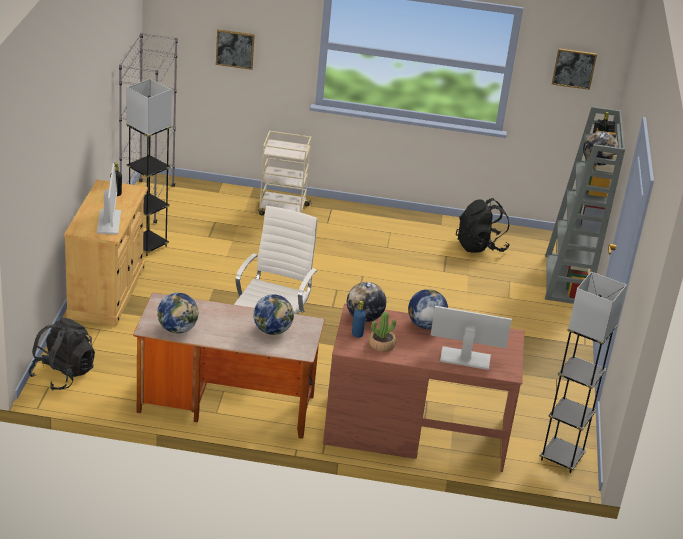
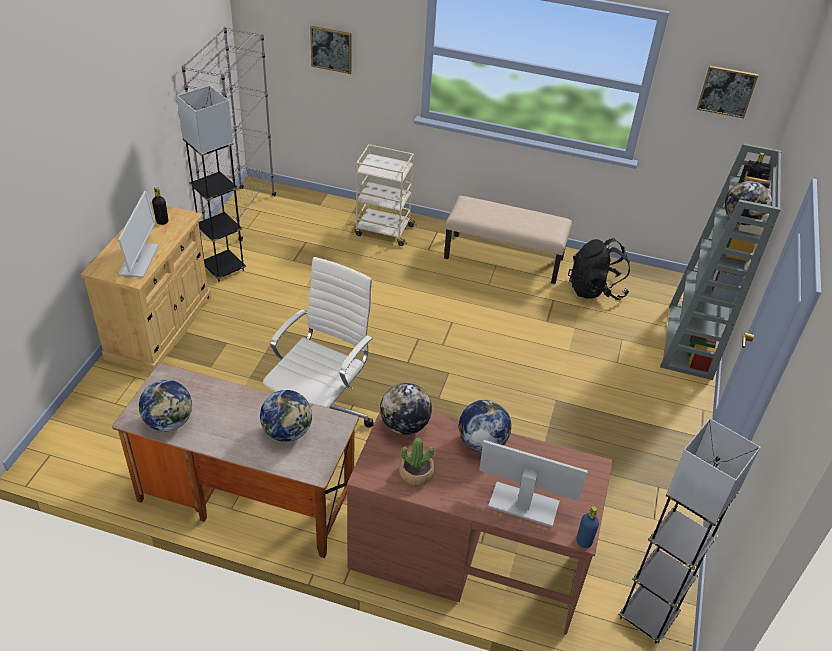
camera: 10 degrees right, 10 degrees up
(63, 374) = (72, 438): black backpack -> none
(357, 334) = (388, 452): blue bottle -> blue bottle (584, 541)
(396, 226) = (504, 258): none -> beige bench

